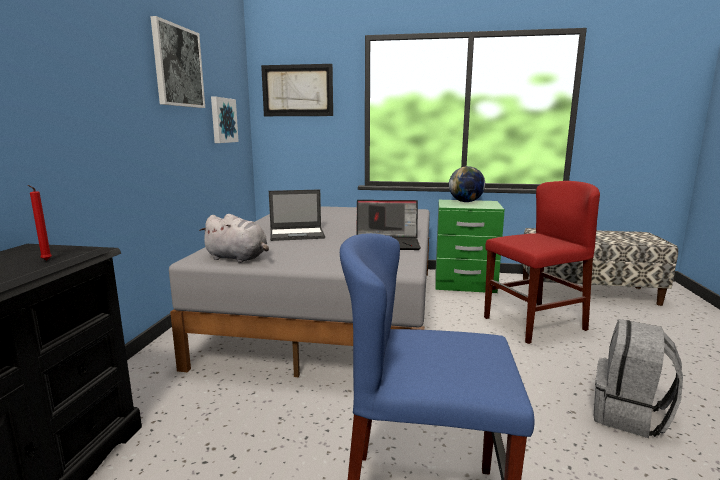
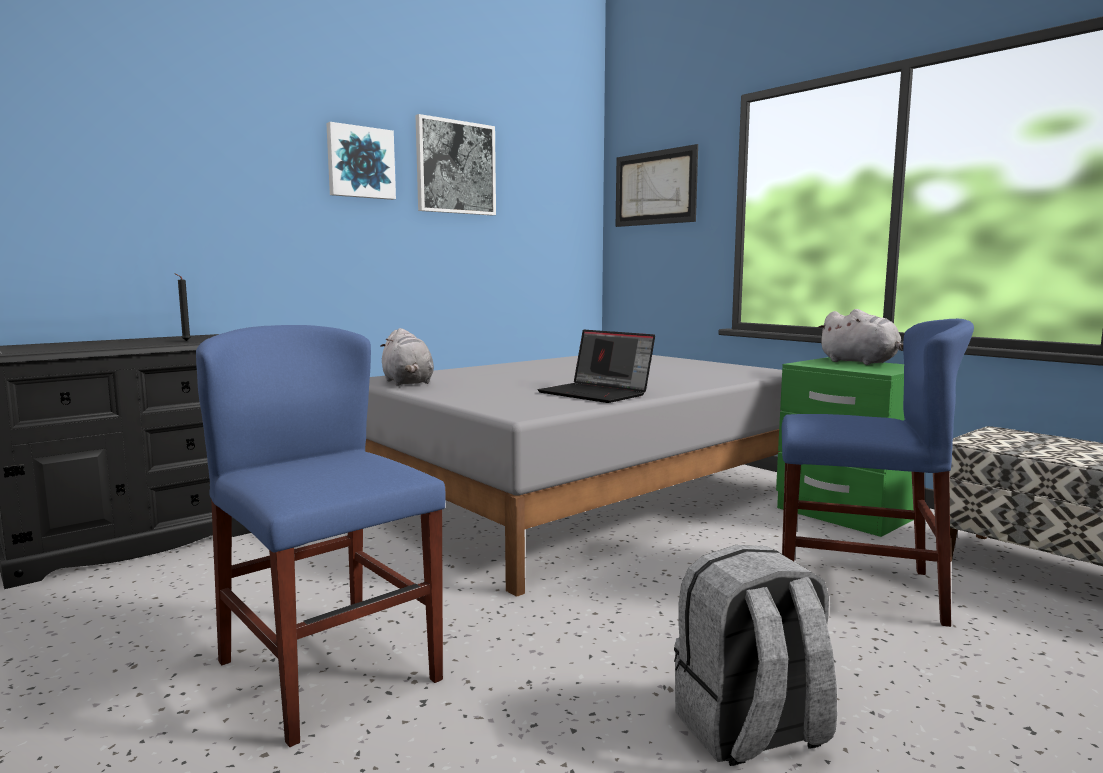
camera: 40 degrees right, 5 degrees down
(45, 260) = (185, 341): red candle -> black candle
(223, 120) = (537, 231): picture -> picture (360, 162)
(297, 234) = (530, 374): laptop -> none
(465, 202) = (861, 362): globe -> grey plush toy
(534, 323) = (856, 587): red chair -> blue chair

